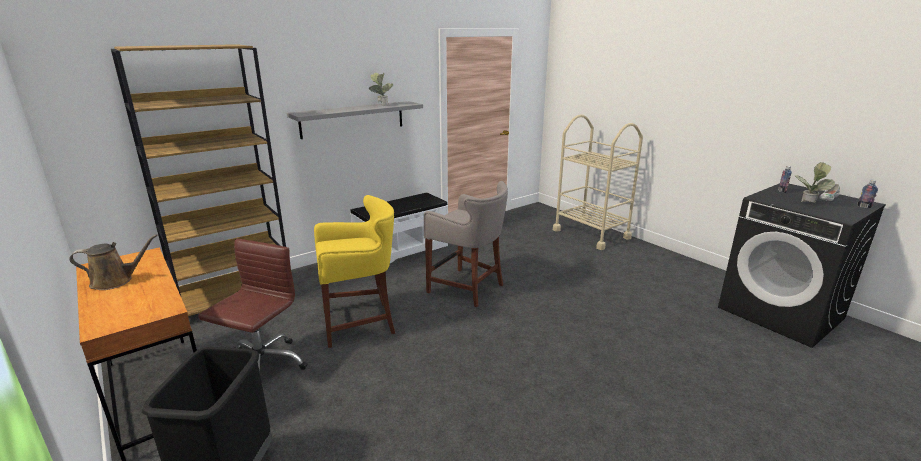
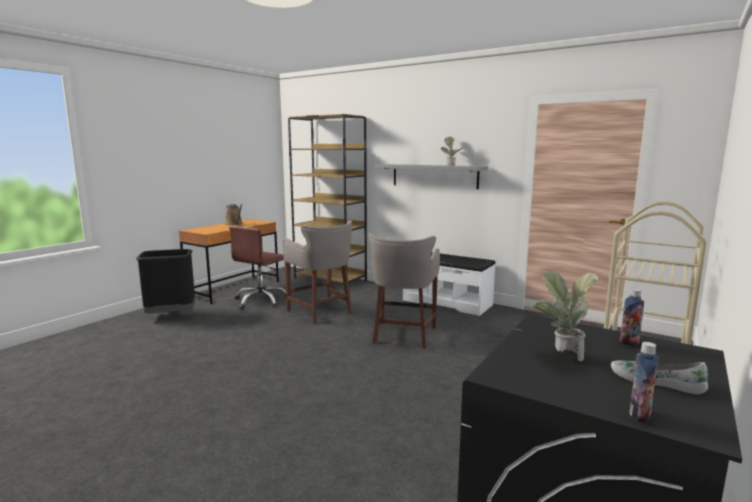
camera: 70 degrees right, 10 degrees down
(261, 366) = (261, 301): brown office chair -> brown office chair turned 120 degrees clockwise
(361, 322) = (322, 312): yellow stool -> grey stool

